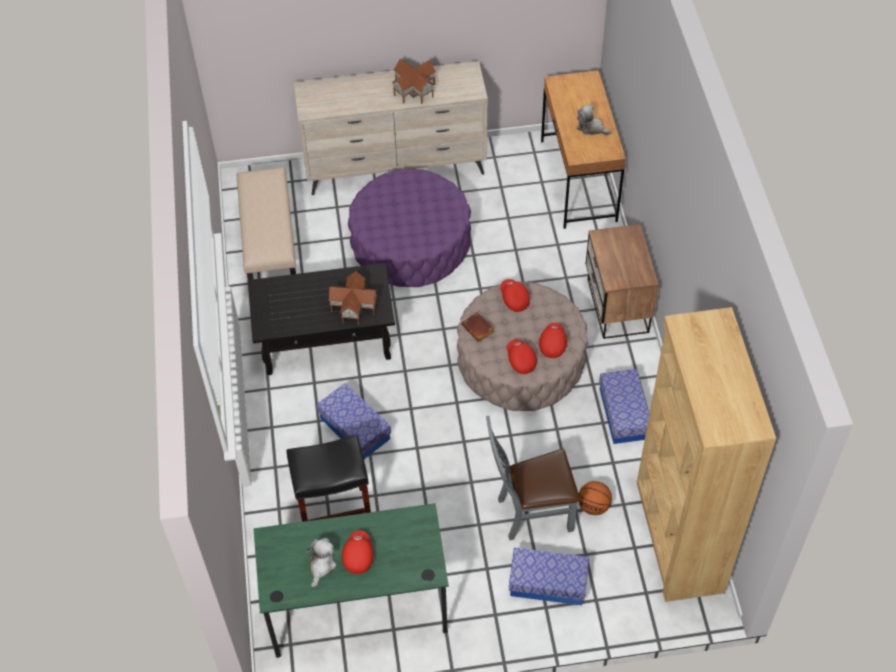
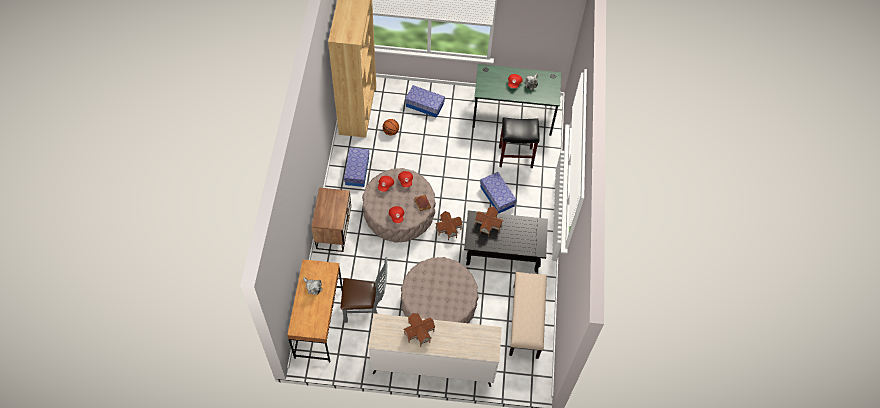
camera: 170 degrees left, 5 degrees up
(411, 243) = (438, 303): purple ottoman -> beige ottoman
(428, 353) = (448, 229): none -> toy house
(530, 513) = (422, 135): grey chair -> grey chair (366, 309)

